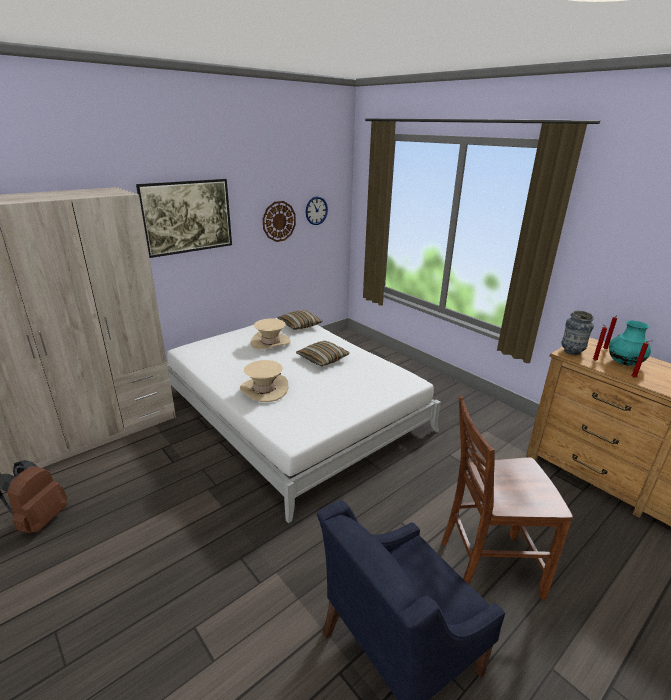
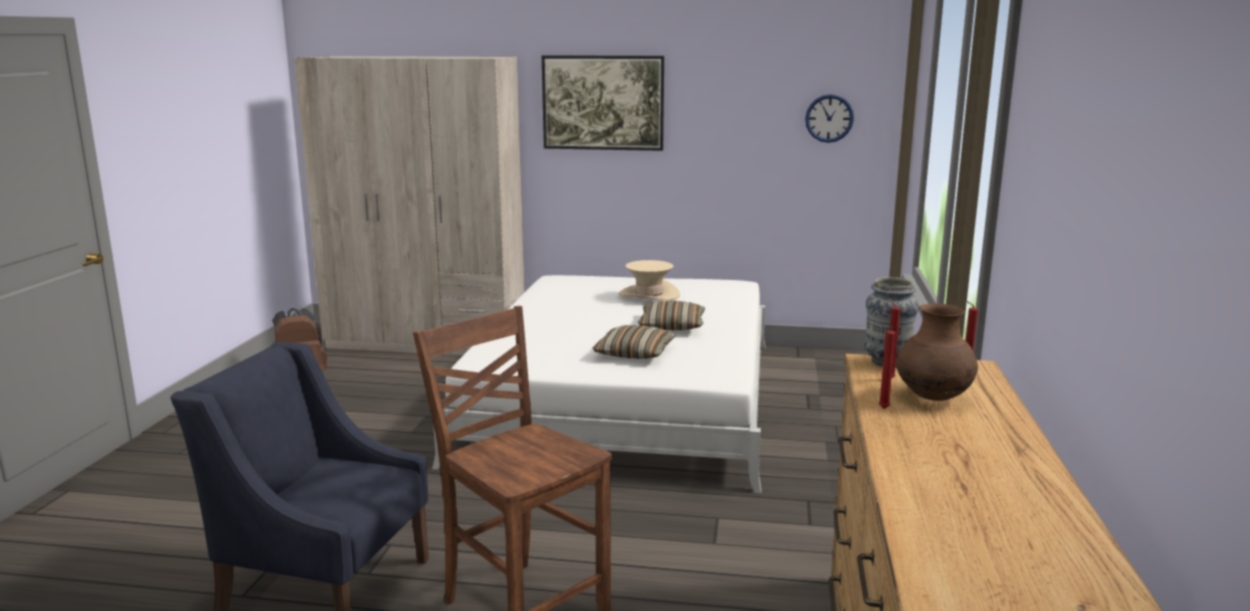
camera: 50 degrees right, 10 degrees down
(264, 389) = (543, 325): beige hat -> none
(279, 221) = (751, 127): wall clock -> none
(300, 325) = (727, 291): pillow -> pillow (634, 353)
(624, 363) = (933, 398): turquoise vase -> brown vase

